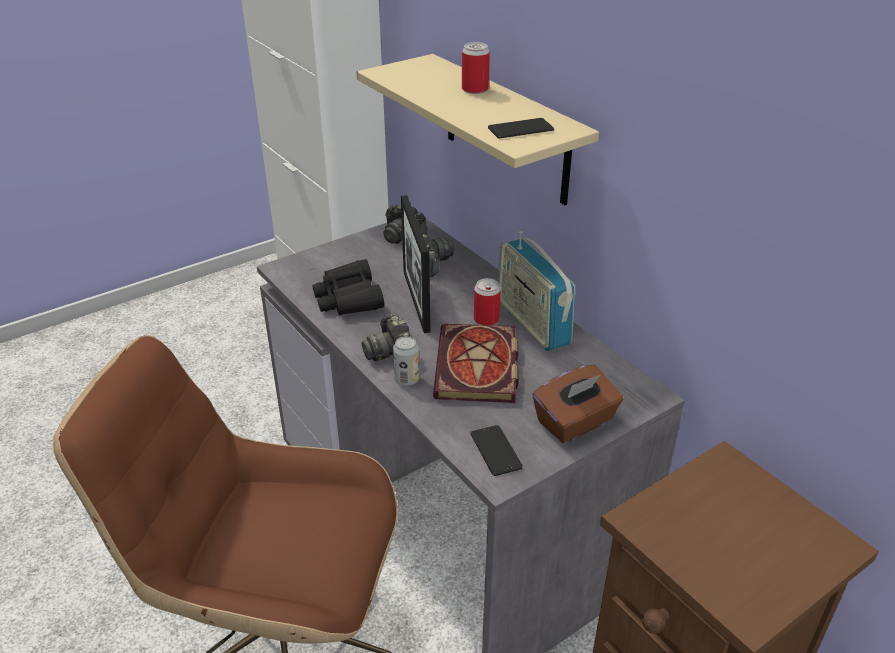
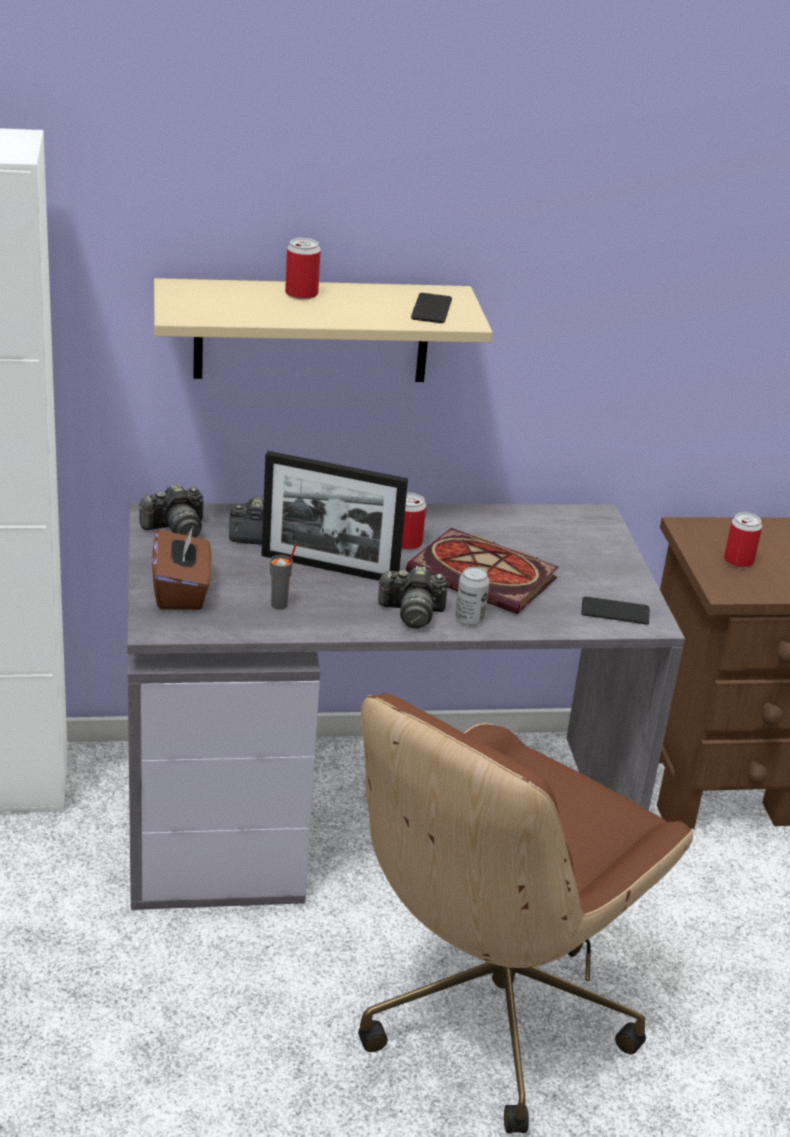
camera: 65 degrees left, 5 degrees down
(349, 298) = (279, 605): black binoculars -> grey cup
(532, 322) = (436, 523): radio -> none
(575, 422) = (606, 561): brown tissue box -> brown tissue box (182, 592)
(705, 514) = (738, 561): none -> can

